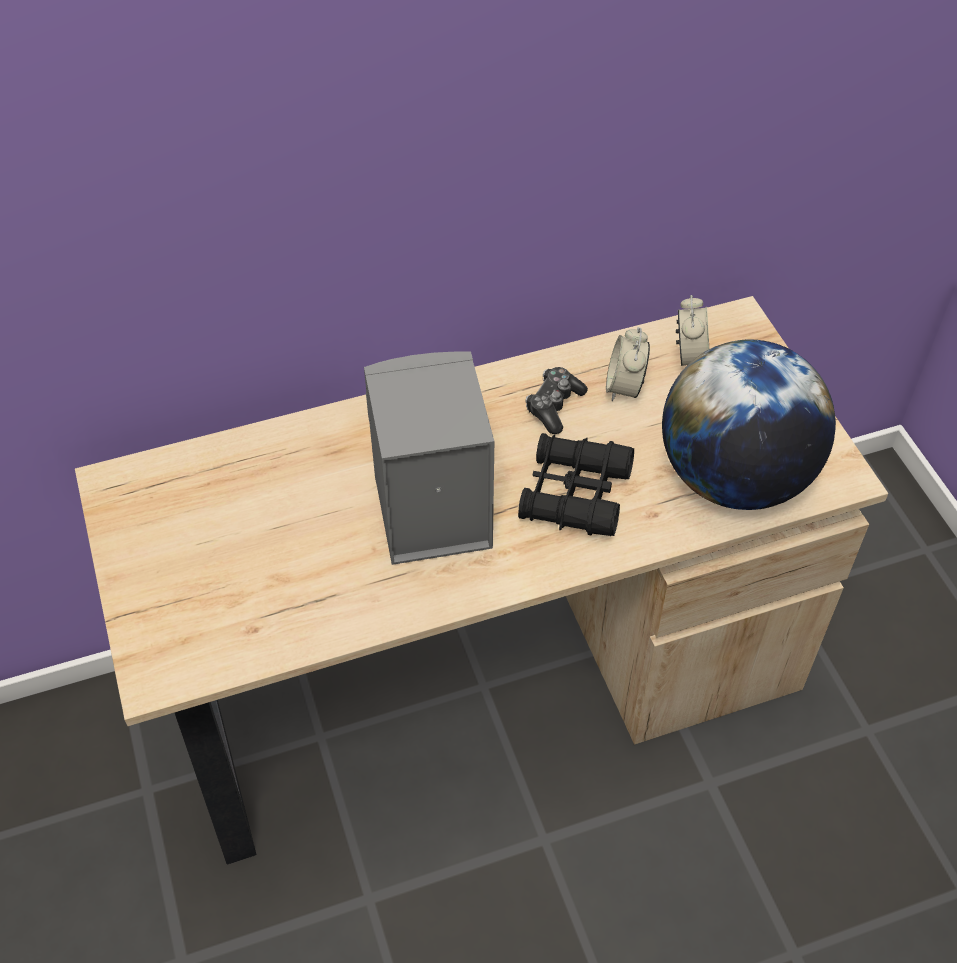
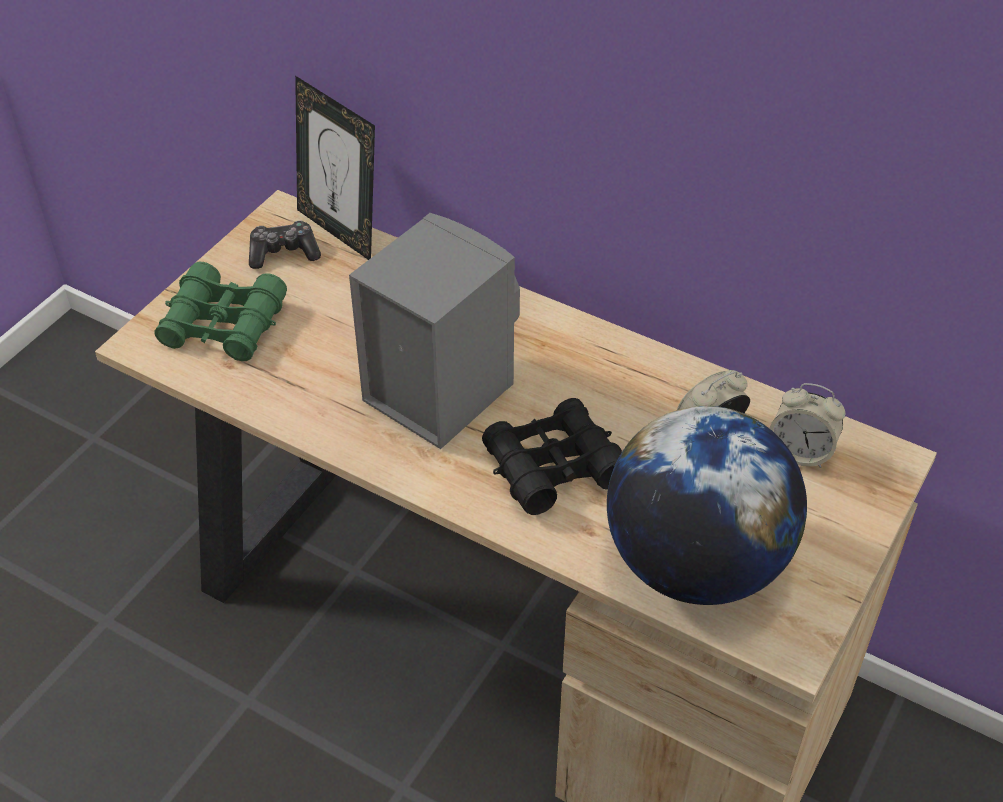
camera: 50 degrees right, 5 degrees down
(179, 459) = (340, 230): none -> picture frame
(200, 605) = (223, 325): none -> green binoculars
(554, 406) = (633, 397): game controller -> game controller (283, 253)
(690, 357) = (800, 452): alarm clock -> alarm clock turned 60 degrees clockwise

